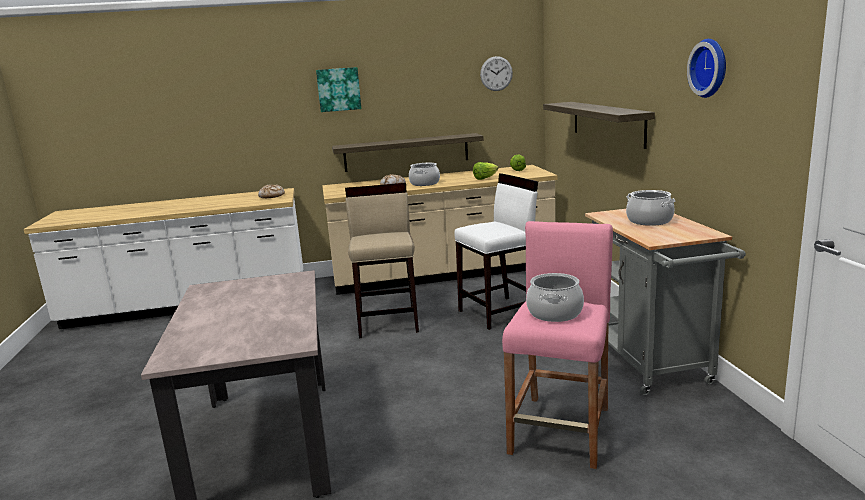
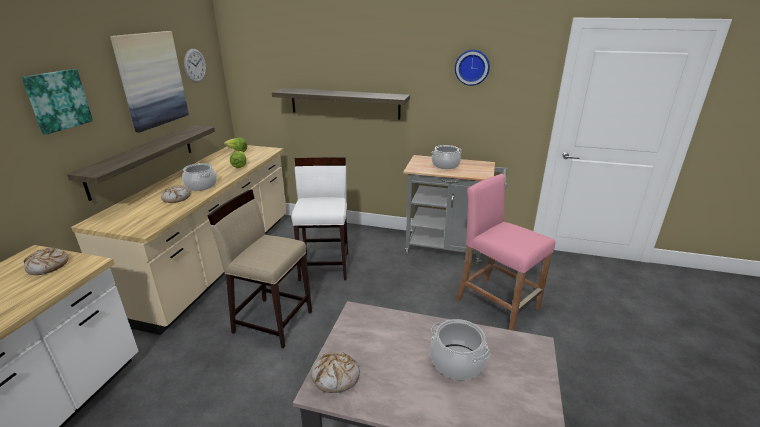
camera: 65 degrees left, 10 degrees up
(217, 288) = (336, 377): none -> bread
(434, 83) = (151, 80): none -> picture
(554, 313) = (518, 236): cooking pot -> cooking pot (457, 362)

